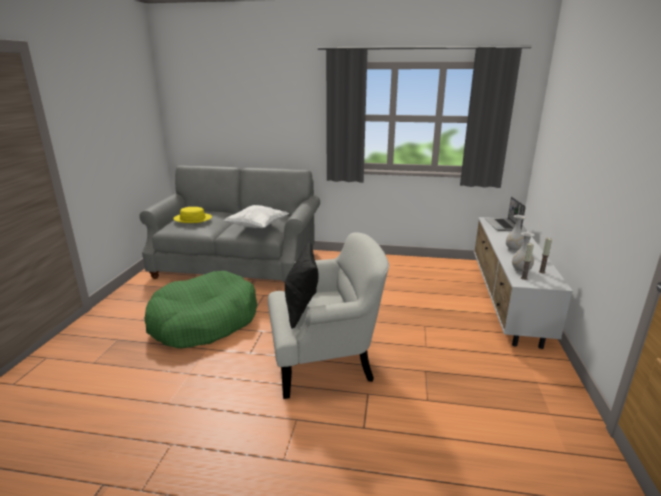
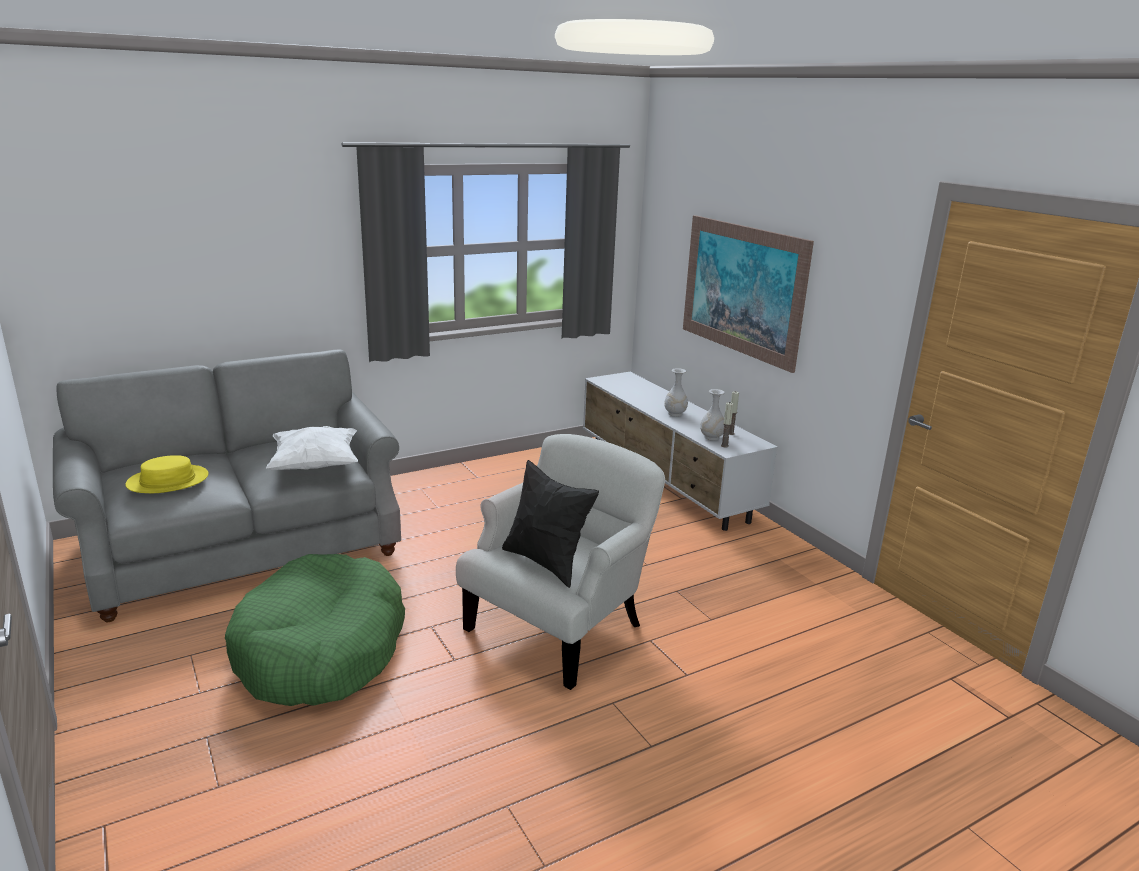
camera: 40 degrees left, 0 degrees up
(503, 225) = (626, 384): laptop -> none
(579, 155) = (742, 289): none -> picture

